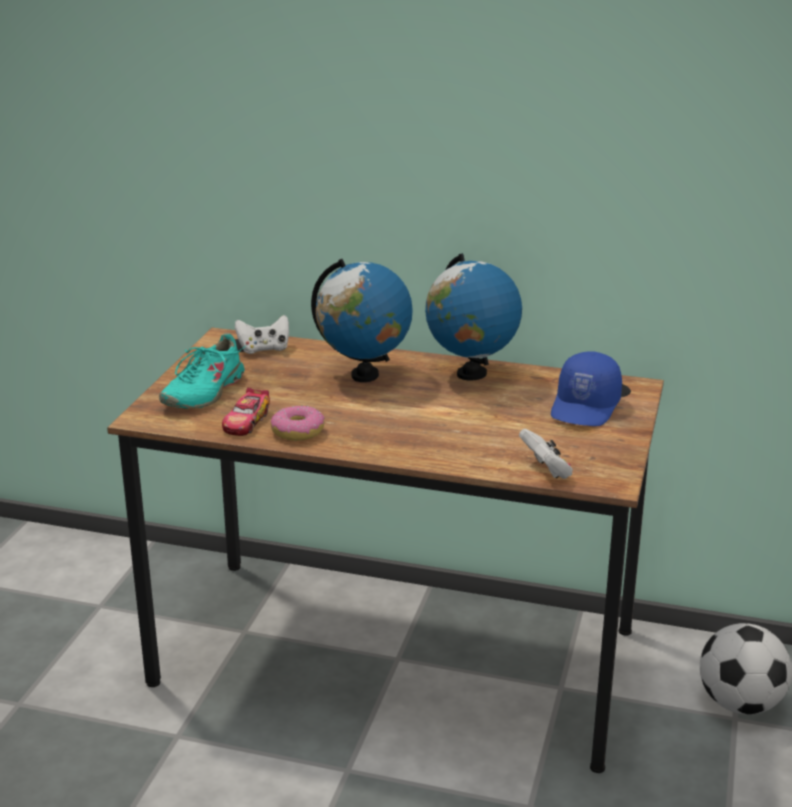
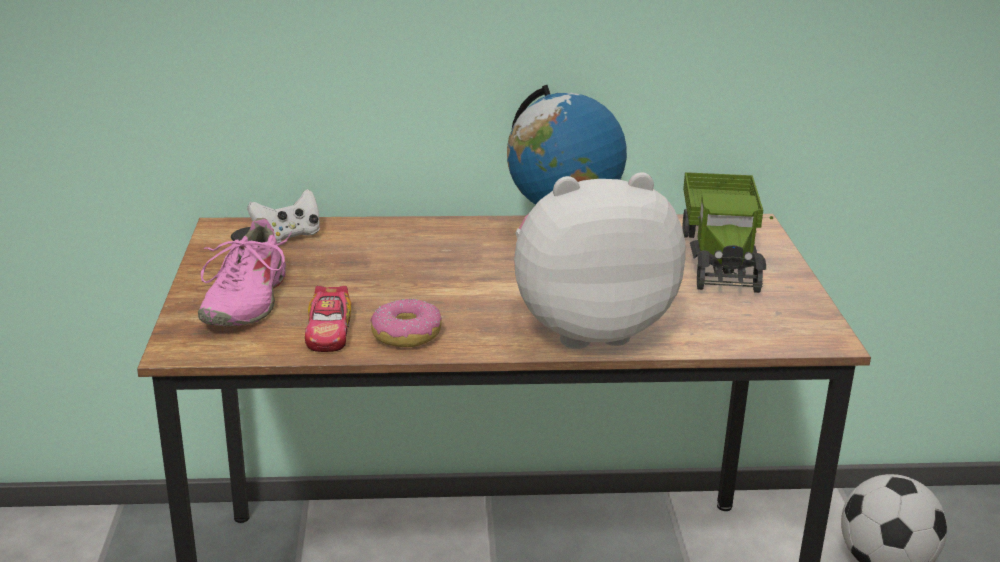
camera: 20 degrees left, 0 degrees up
(203, 392) = (244, 301): turquoise shoe -> pink shoe
(364, 375) = (437, 252): globe -> none
(433, 447) = (588, 328): none -> plush toy
(546, 471) = (742, 336): white game controller -> none
(586, 407) = (721, 255): blue cap -> toy truck

